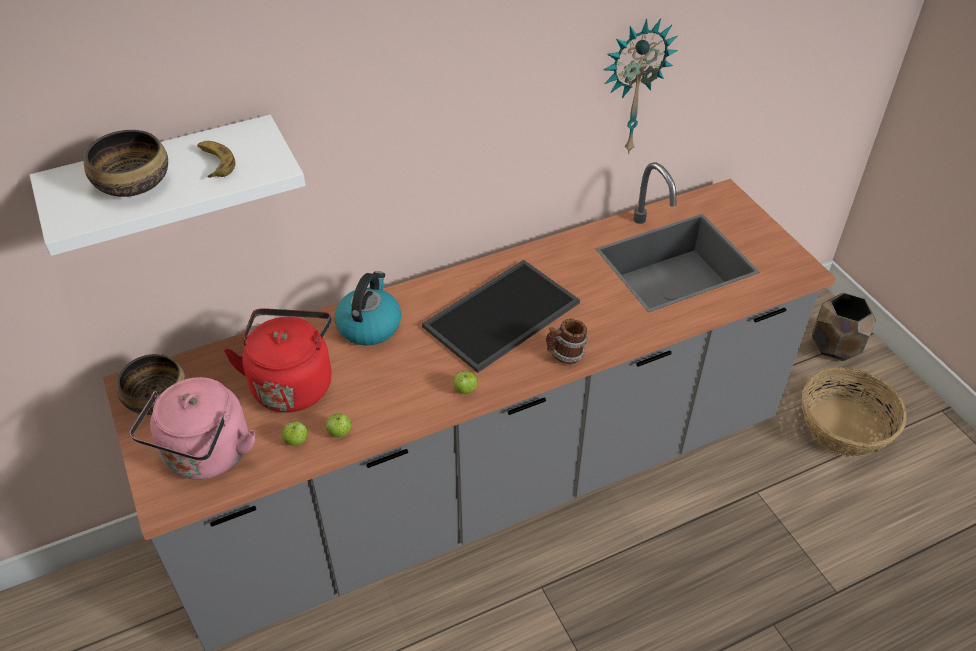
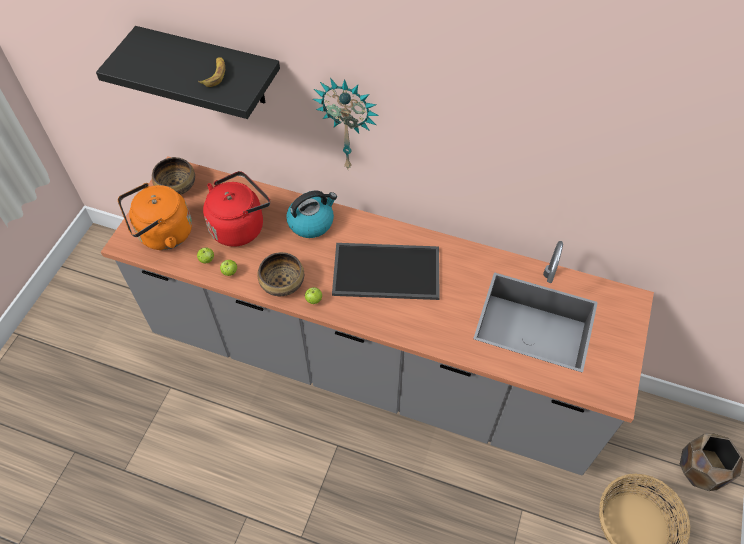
camera: 45 degrees right, 10 degrees up
(133, 182) = (168, 61): bowl -> bowl (283, 282)
(165, 179) = (211, 66): white shelf -> black shelf
(205, 457) = (162, 235): pink kettle -> orange kettle
(565, 355) = (390, 325): mug -> none
(633, 87) = (571, 179): wall clock -> wall clock (348, 124)

